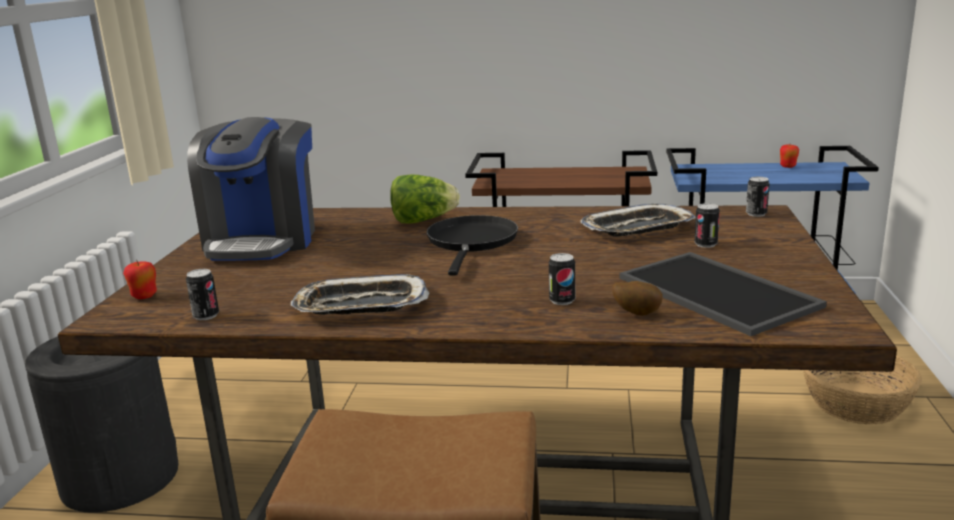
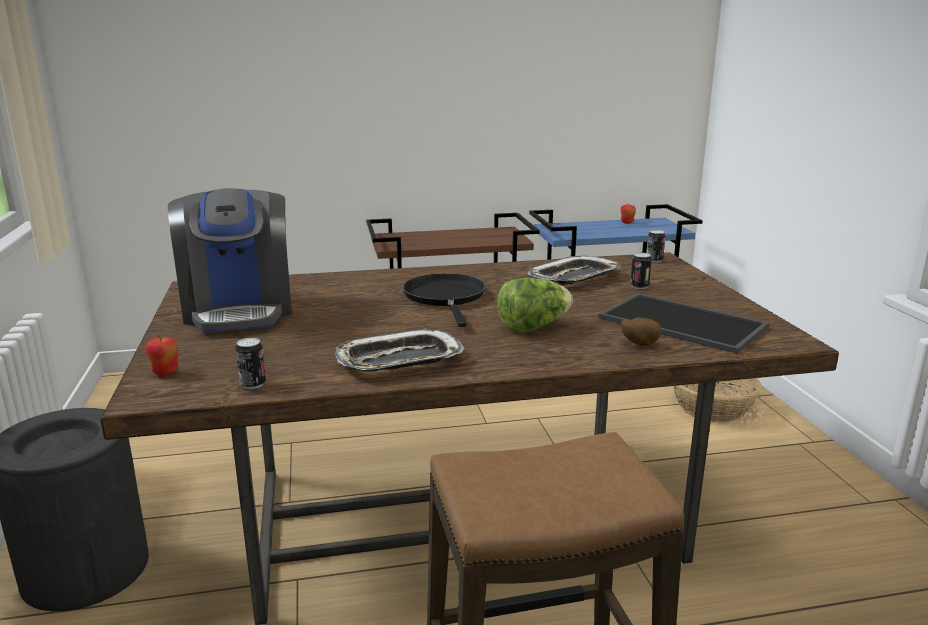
camera: 20 degrees left, 0 degrees up
(423, 221) = (382, 282): lettuce -> lettuce (533, 327)
(562, 301) = (570, 340): can -> none

